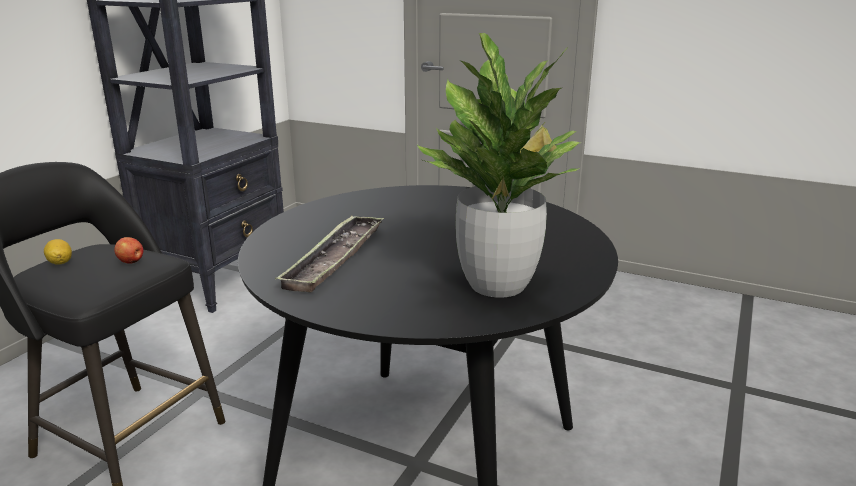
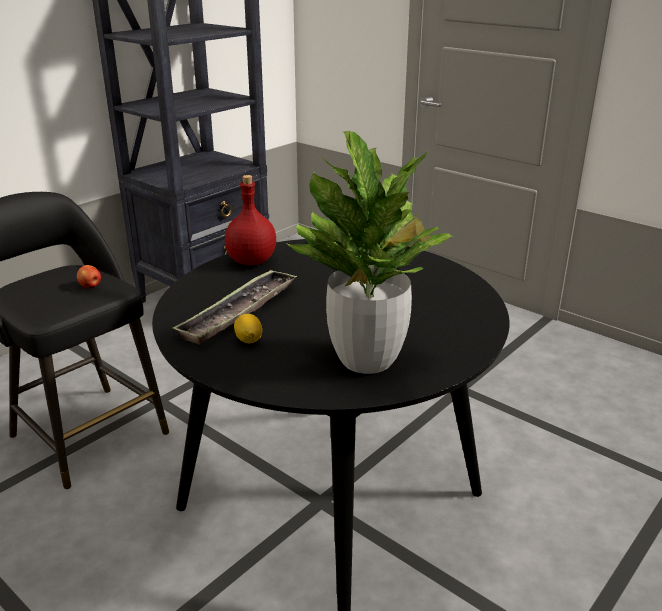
camera: 15 degrees right, 5 degrees up
(60, 262) = (36, 280): lemon -> lemon (249, 340)
(321, 213) = (252, 261): none -> red bottle

